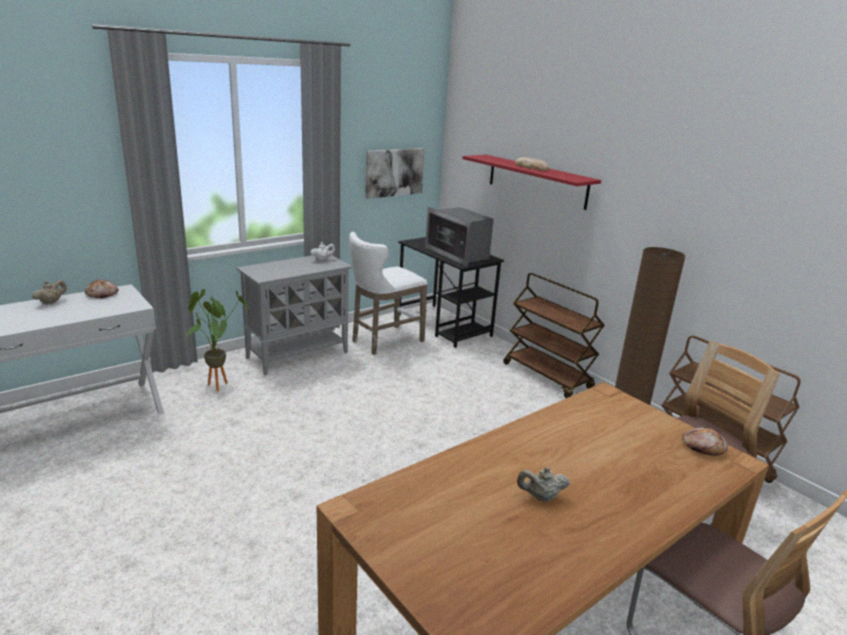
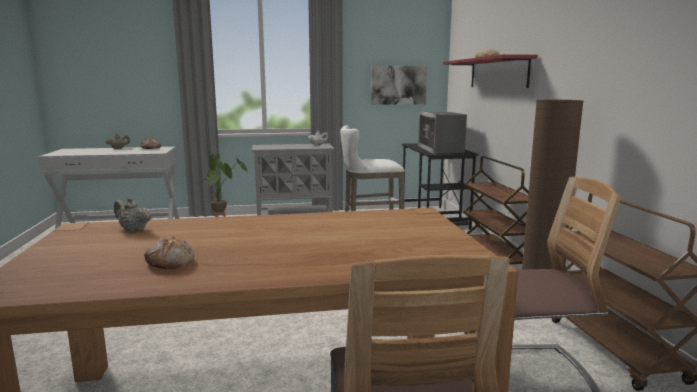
camera: 30 degrees right, 10 degrees down
(541, 497) = (222, 246): beige teapot -> beige teapot (133, 230)
(702, 447) = (455, 249): bread -> bread (171, 262)

